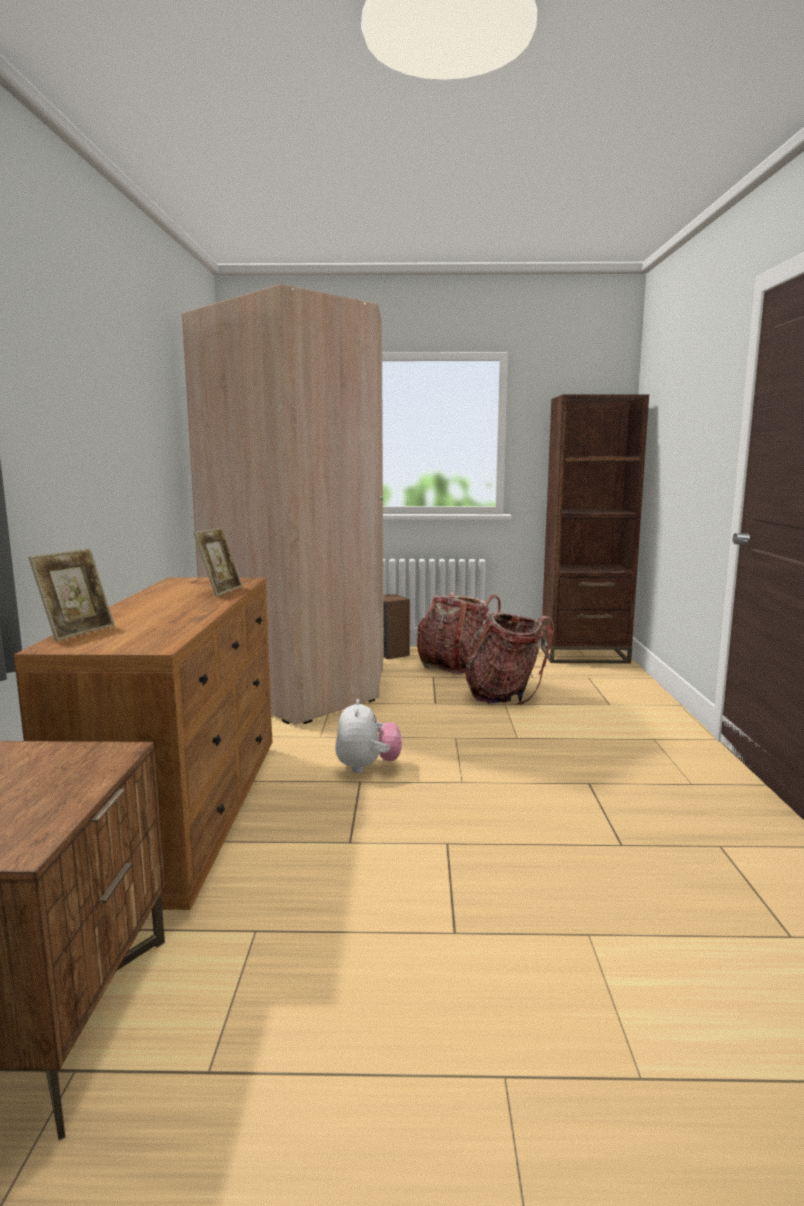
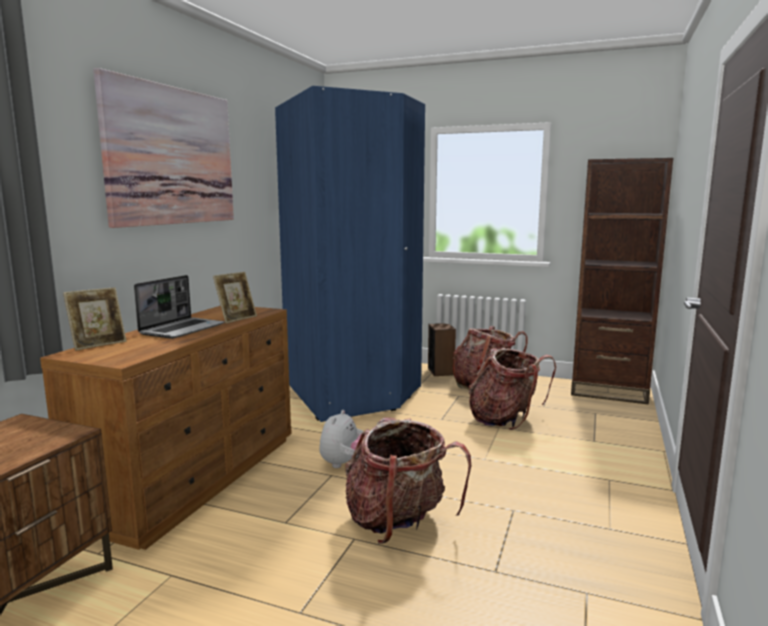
camera: 20 degrees right, 0 degrees up
(93, 368) = (172, 156): none -> picture
(168, 607) = (183, 329): none -> laptop
(306, 685) = (355, 391): beige wardrobe -> blue wardrobe
(482, 817) = (398, 523): none -> backpack

